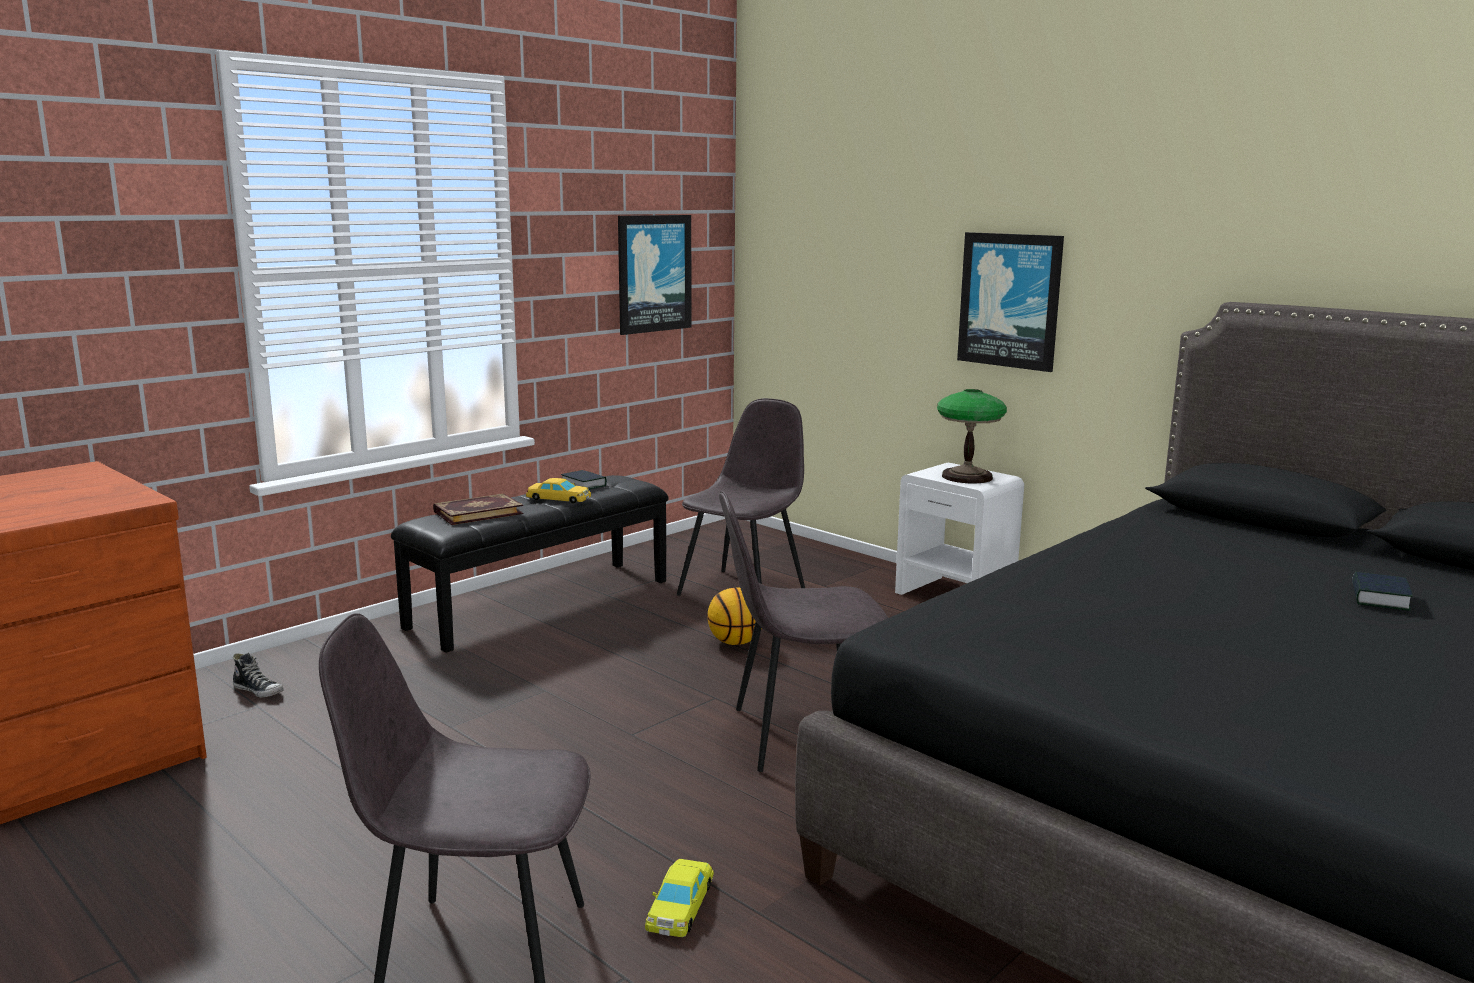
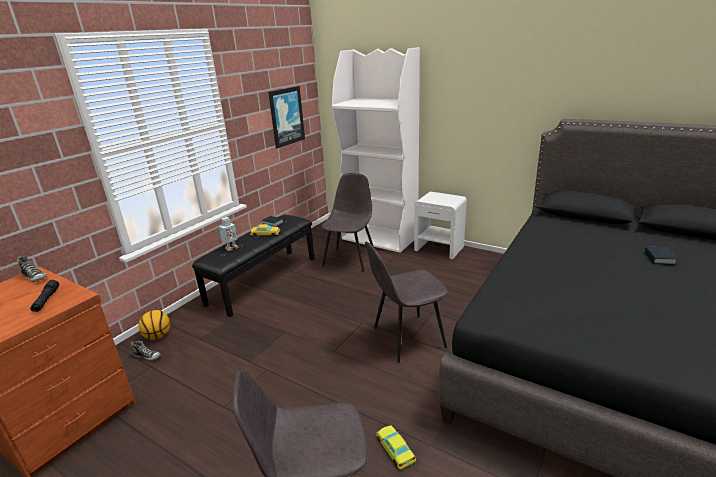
camera: 10 degrees left, 10 degrees up
(82, 472) = (35, 277): none -> shoe
(85, 499) = (46, 300): none -> black flashlight
(477, 512) = (231, 248): book -> toy robot
(680, 905) = (395, 448): yellow toy car -> yellow toy car turned 150 degrees clockwise
(735, 642) = (358, 289): basketball -> basketball (158, 336)
(829, 563) = (380, 238): none -> white bookcase
(966, 477) = (442, 199): table lamp -> none
(1010, 300) = (456, 119): picture -> none

